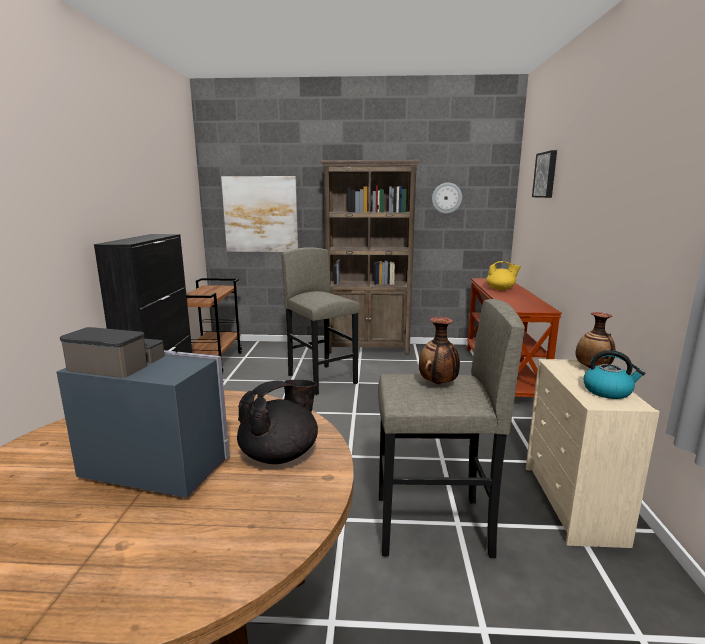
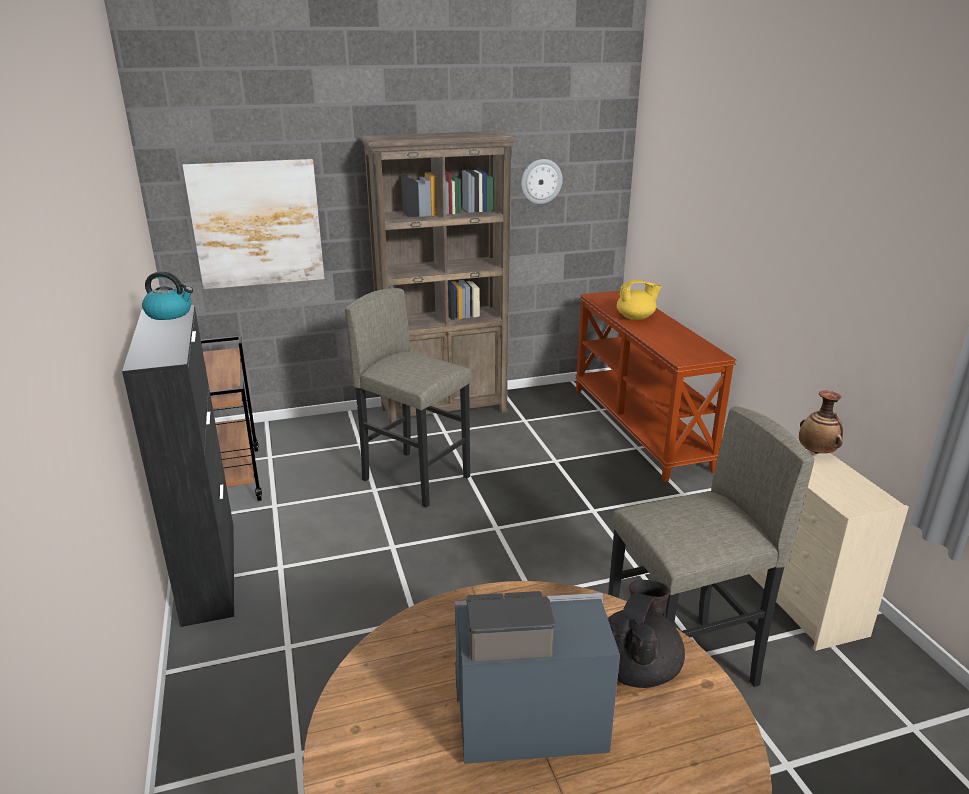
camera: 20 degrees left, 10 degrees up
(438, 384) = (702, 520): vase -> none
(546, 175) = (695, 166): picture -> none
(608, 391) = (850, 486): kettle -> kettle (170, 314)

